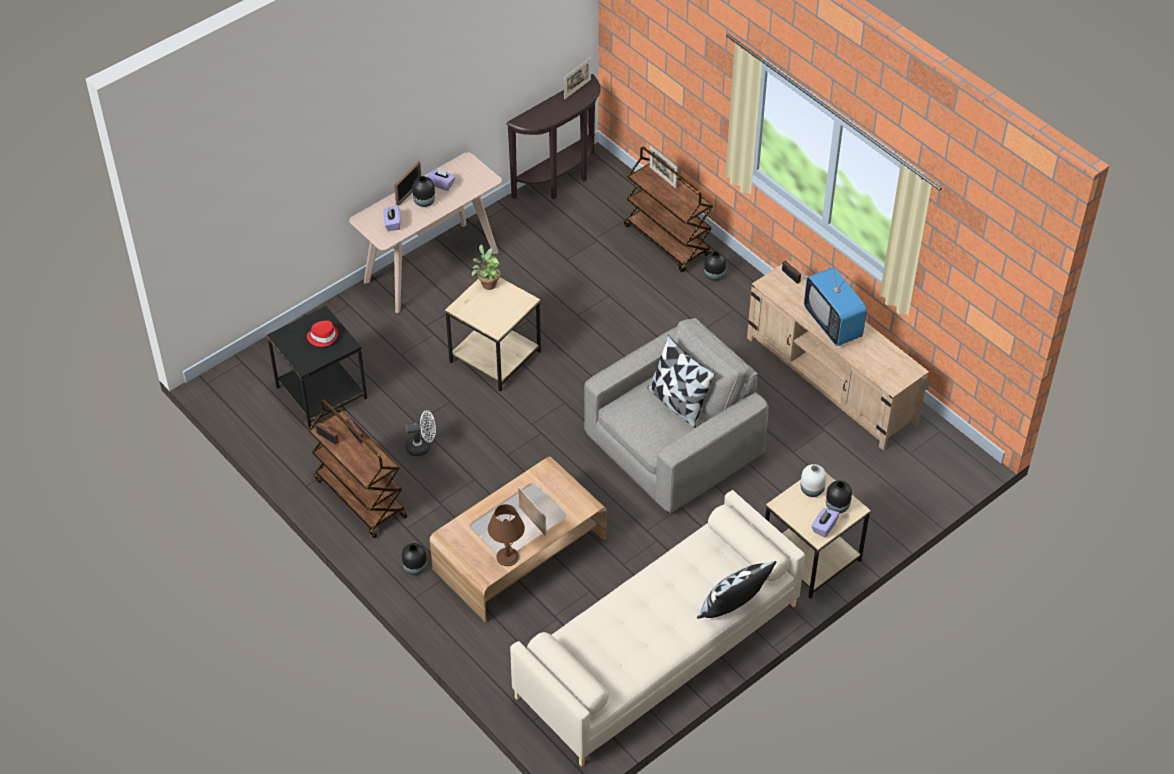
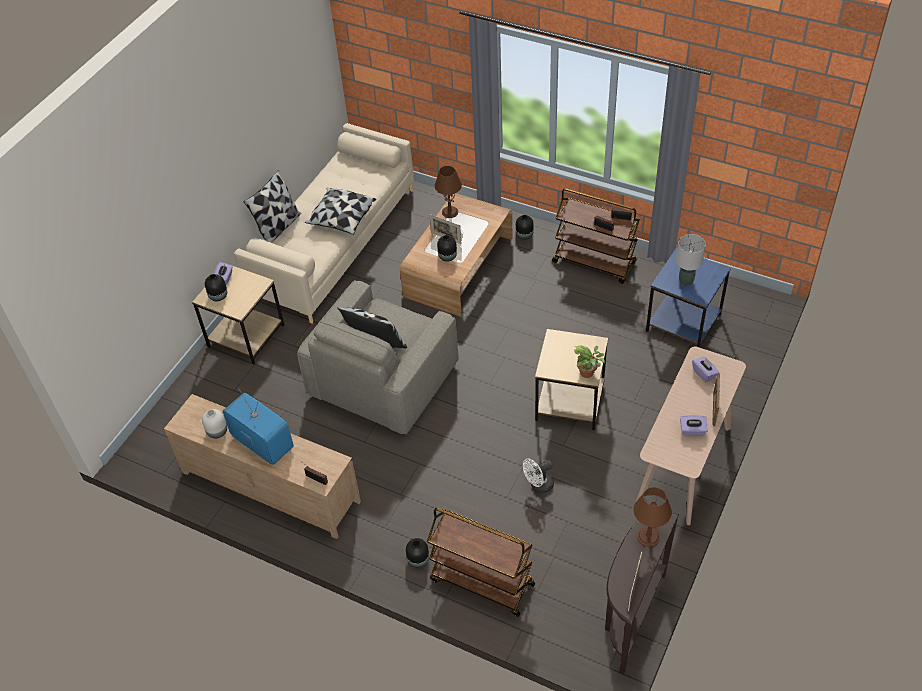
camera: 160 degrees right, 0 degrees up
(321, 391) = (684, 323): black side table -> blue side table
(323, 336) = (686, 281): red hat -> grey table lamp
(422, 446) = (576, 311): white fan -> white fan (538, 486)
(424, 201) = (695, 407): black vase -> black vase (448, 257)
(541, 115) = (648, 536): none -> brown table lamp
(647, 589) = (342, 218): none -> pillow
(662, 177) = (494, 556): picture frame -> none
(811, 490) = (241, 300): white vase -> white vase (217, 431)

